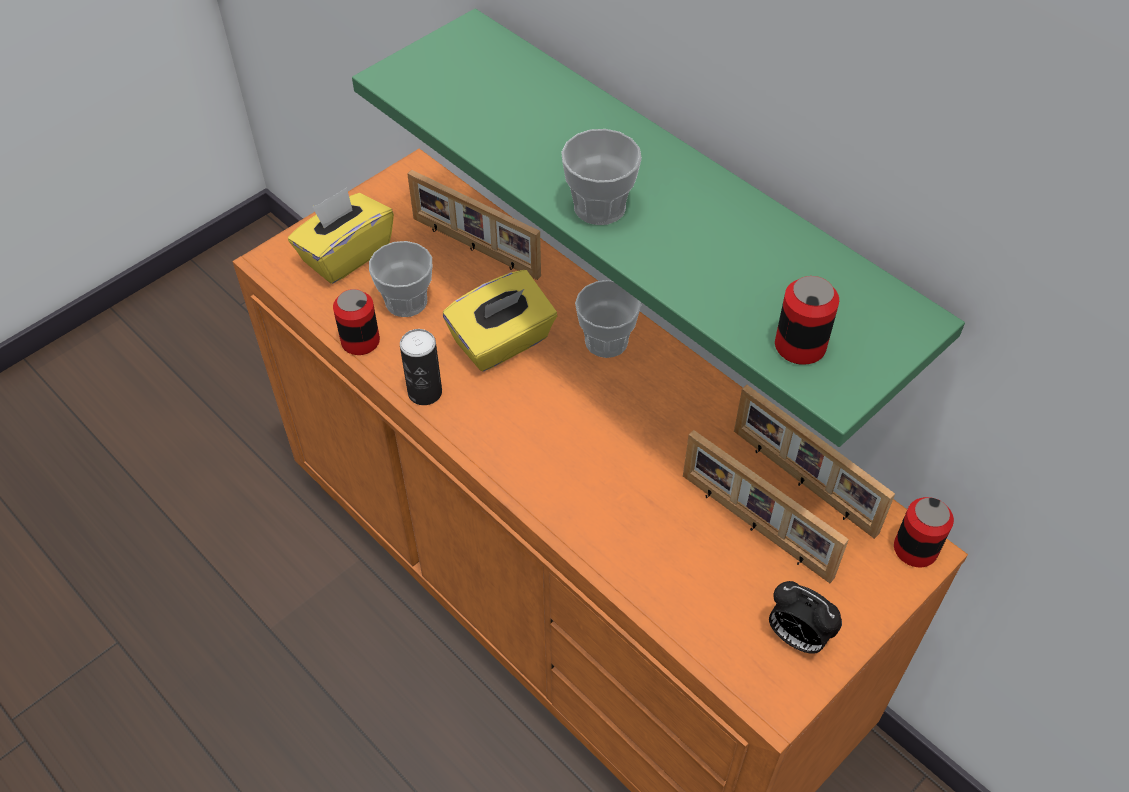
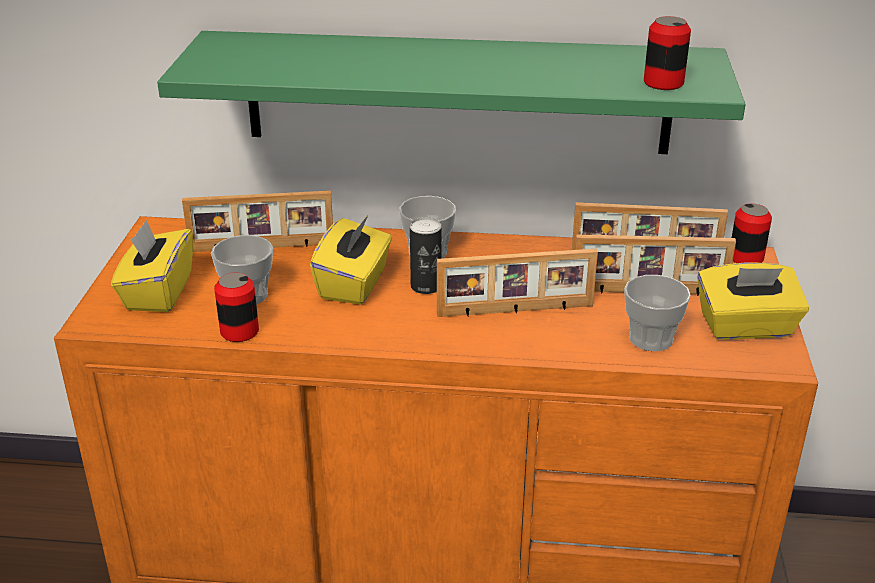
camera: 40 degrees left, 20 degrees down
(425, 392) = (333, 334): can -> can (426, 286)
(599, 207) = (447, 75): cup -> cup (651, 339)
(602, 466) = (515, 311): none -> picture frame
(796, 637) = (746, 327): alarm clock -> yellow tissue box

